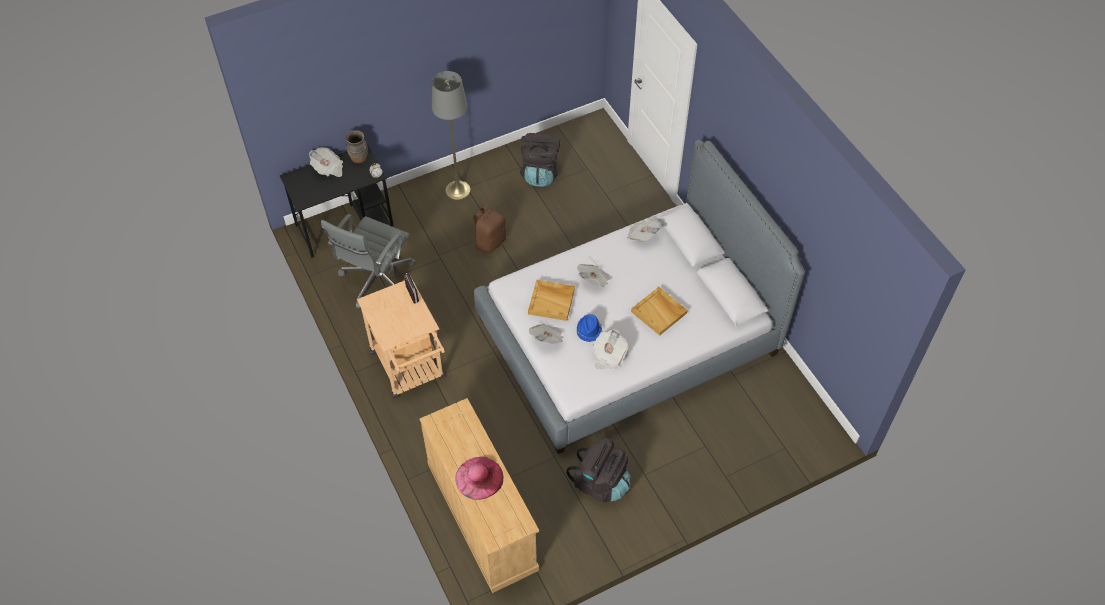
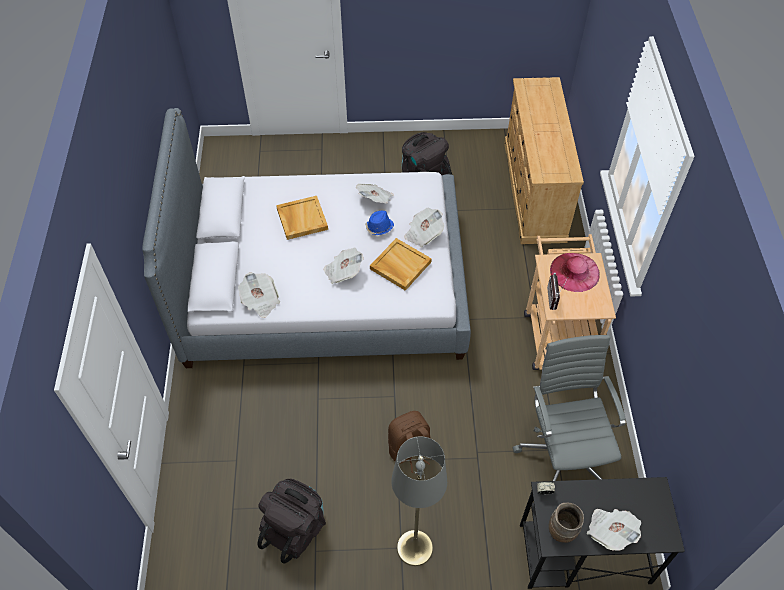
camera: 155 degrees left, 0 degrees up
(376, 281) = (563, 453): grey office chair -> grey office chair turned 60 degrees counterclockwise
(479, 478) = (546, 123): pink hat -> pink hat (574, 272)

